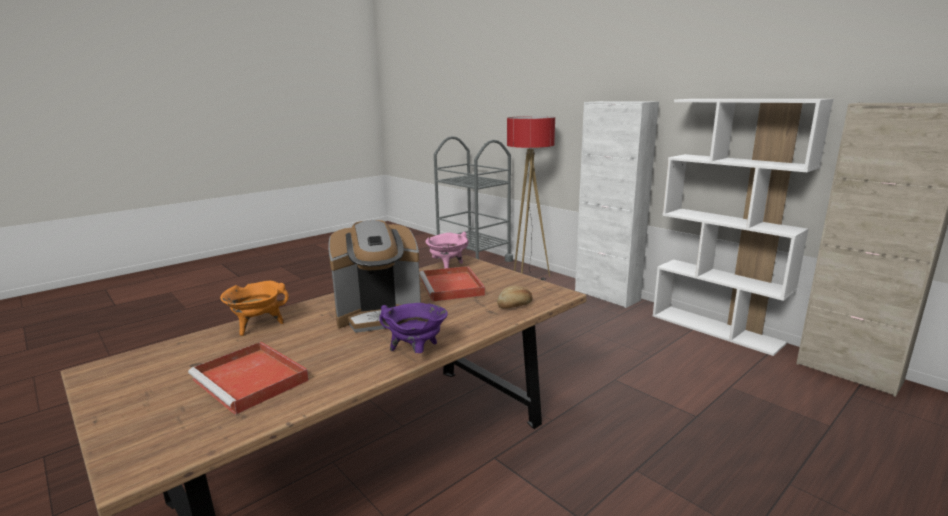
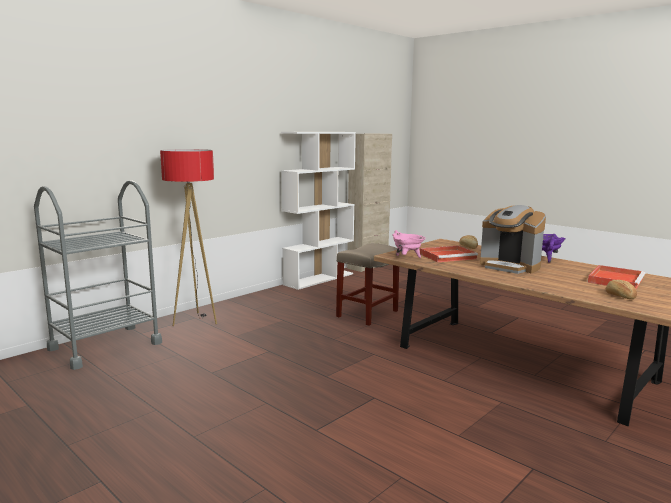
camera: 95 degrees left, 5 degrees down
(186, 357) = (619, 296): none -> bread
(258, 326) = (560, 288): orange cooking pot -> none
(379, 315) = (510, 266): coffee machine -> coffee machine turned 150 degrees clockwise
(567, 357) = (367, 313): none -> beige stool
(606, 295) = (255, 297): white cabinet -> none

